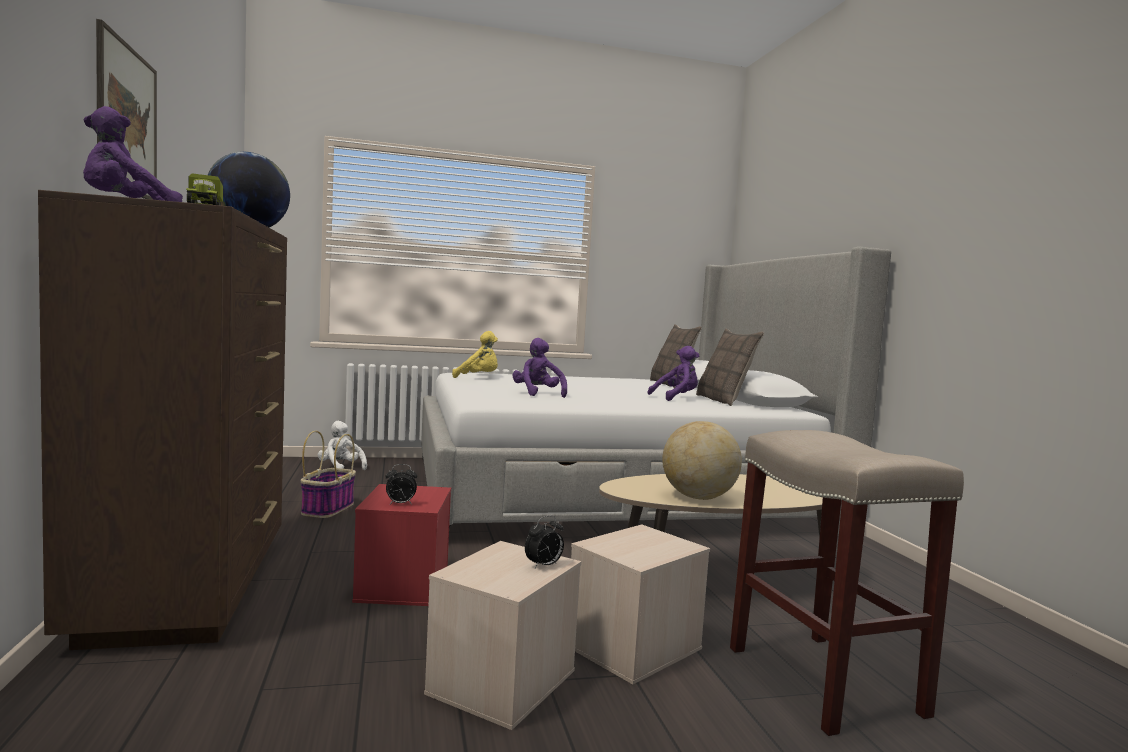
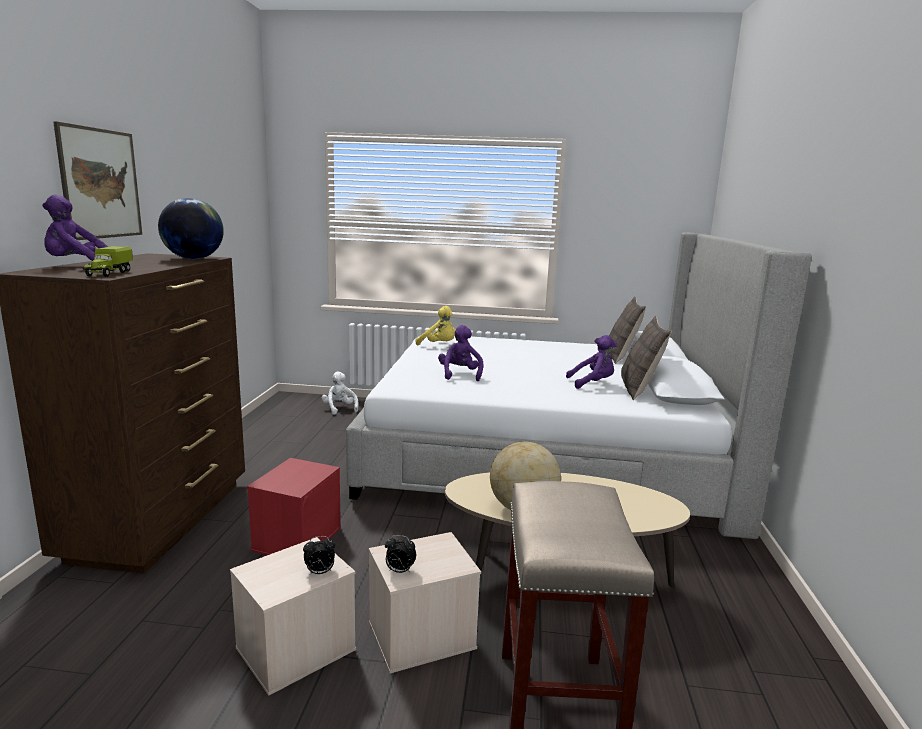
camera: 20 degrees right, 10 degrees up
(328, 508) = (300, 452): basket -> none
(400, 504) = (282, 484): alarm clock -> alarm clock (399, 571)

